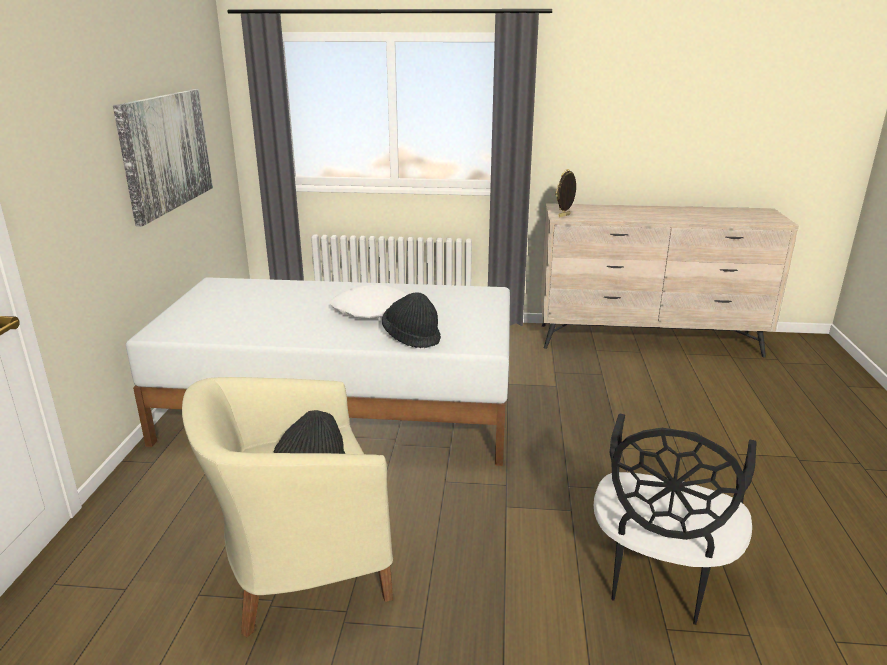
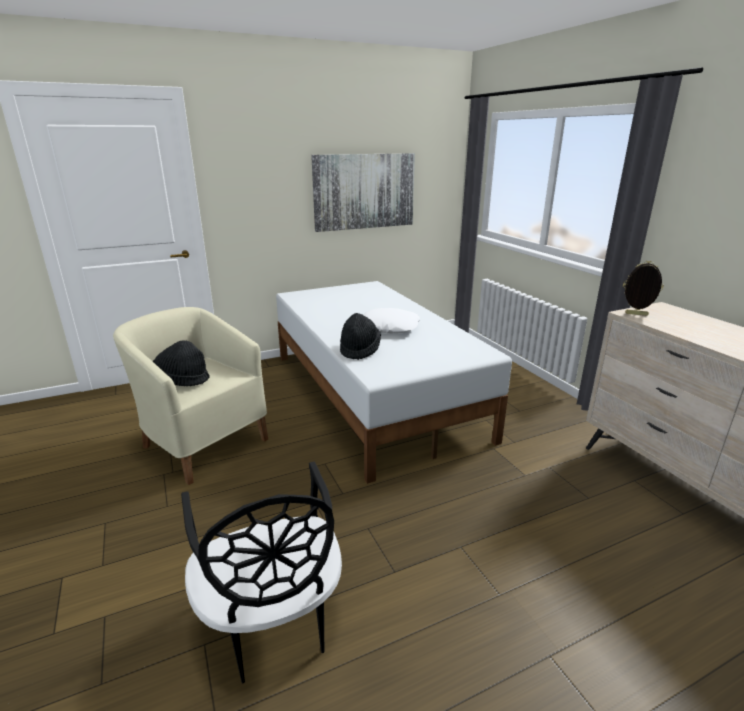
camera: 60 degrees right, 0 degrees up
(658, 576) = (273, 623): black chair -> black chair turned 105 degrees counterclockwise

